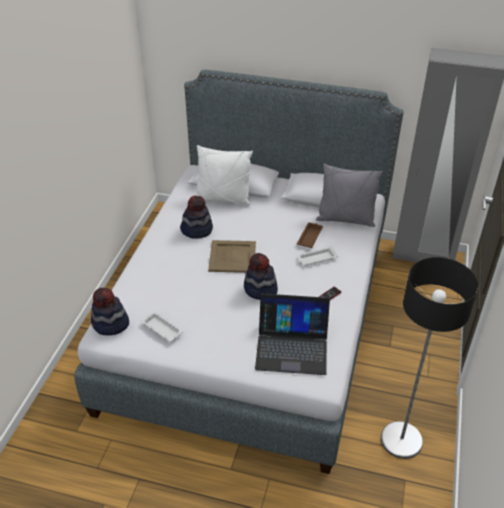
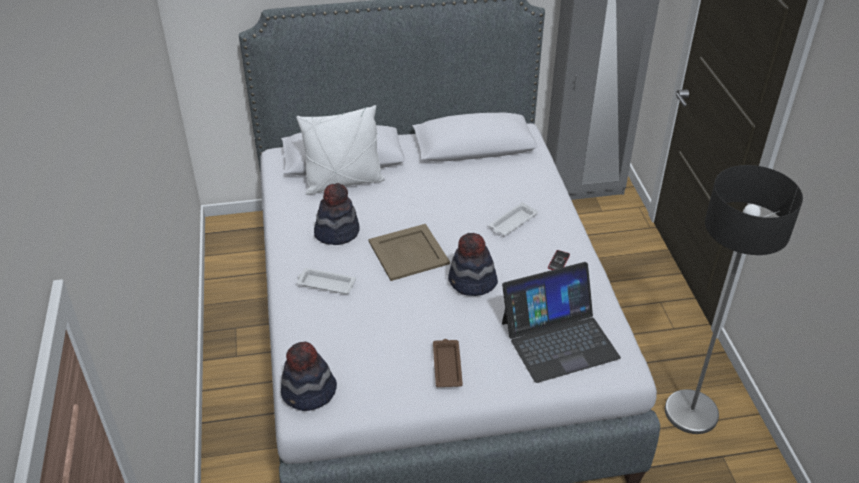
camera: 25 degrees left, 0 degrees up
(161, 328) = (382, 373): white tray -> white tray (325, 284)
(310, 237) = (486, 198): brown tray -> brown tray (447, 365)
(345, 219) = (513, 165): grey pillow -> none

